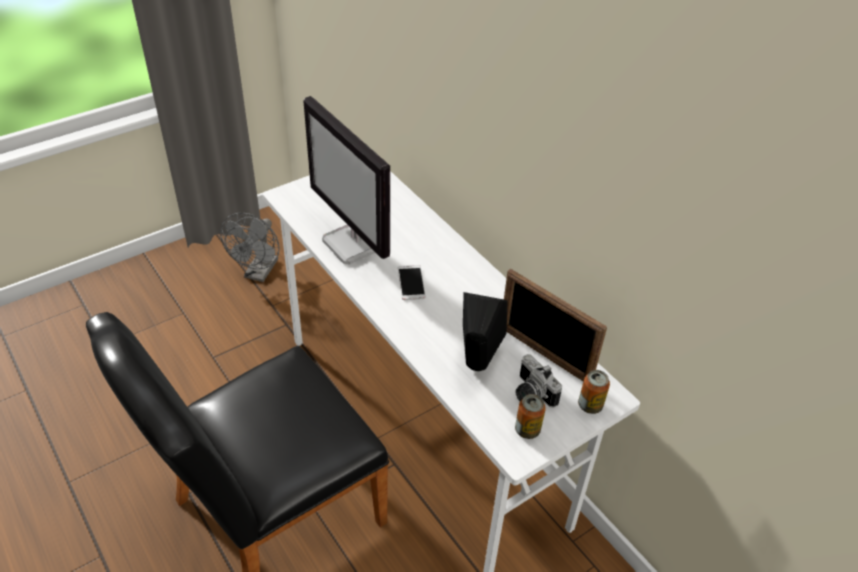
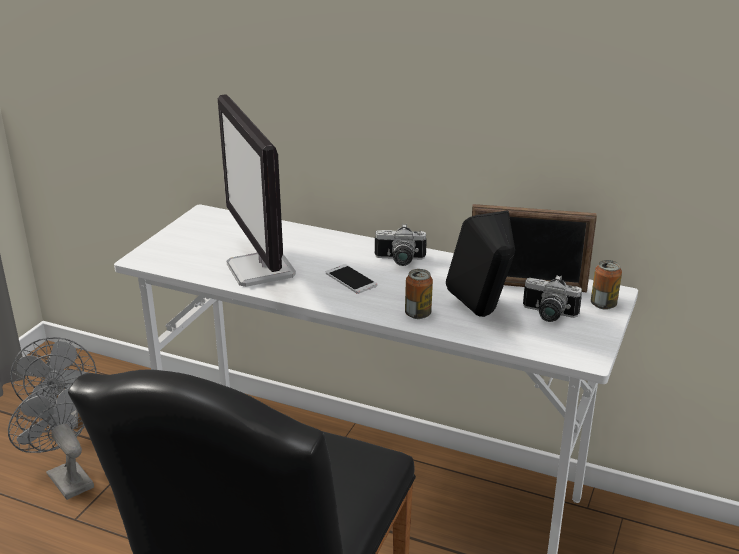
camera: 30 degrees left, 15 degrees down
(229, 320) = (66, 477): none -> grey fan
(355, 244) = (261, 270): monitor -> monitor turned 45 degrees clockwise
(466, 279) = (399, 261): none -> camera
(527, 430) = (575, 339): can -> can (418, 314)

